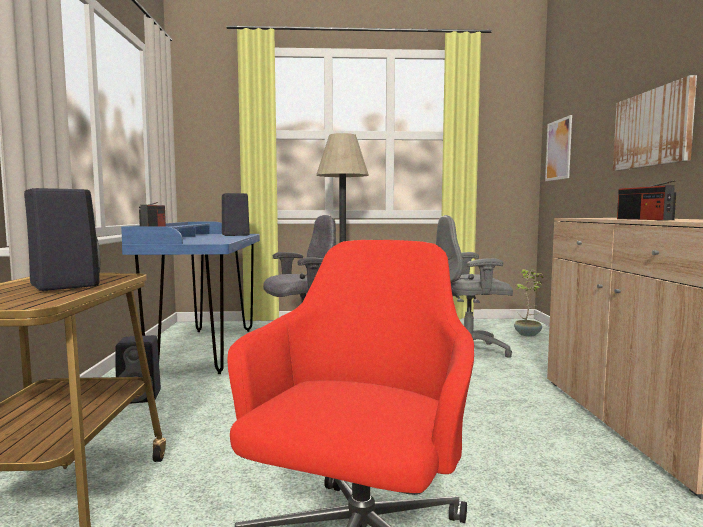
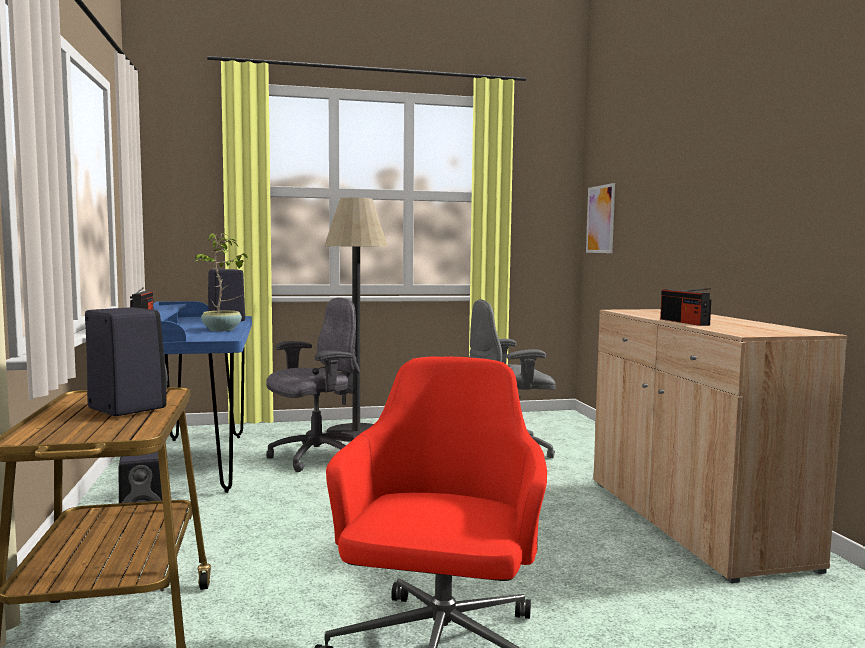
camera: 10 degrees left, 0 degrees up
(528, 334) = (569, 430): potted plant -> potted plant (222, 330)
(652, 128) = (695, 215): picture -> none

